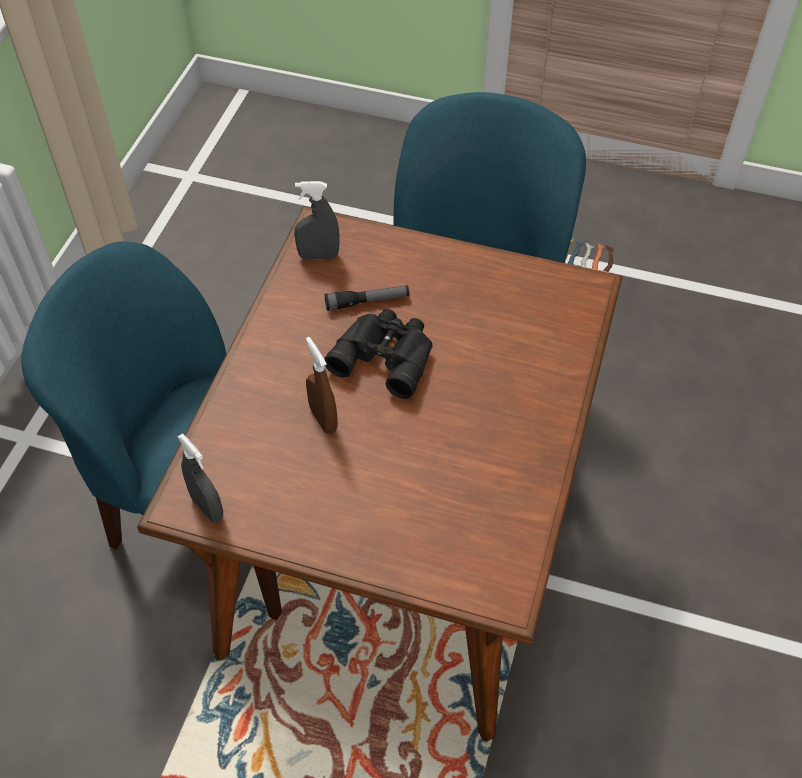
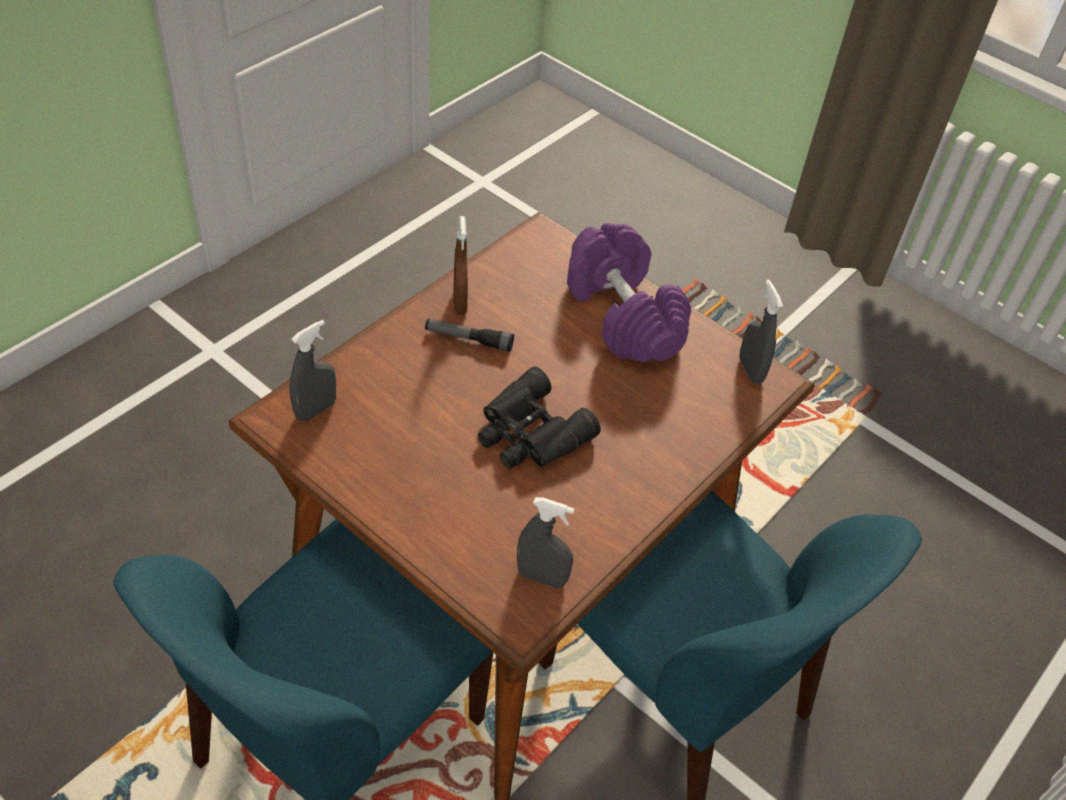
camera: 160 degrees left, 5 degrees down
(323, 419) = (620, 400): brown spray bottle -> brown spray bottle (460, 302)
(363, 518) = (622, 315): none -> purple dumbbell
(367, 302) = (516, 497): flashlight -> flashlight (468, 339)
(565, 305) = (315, 410): none -> grey spray bottle

